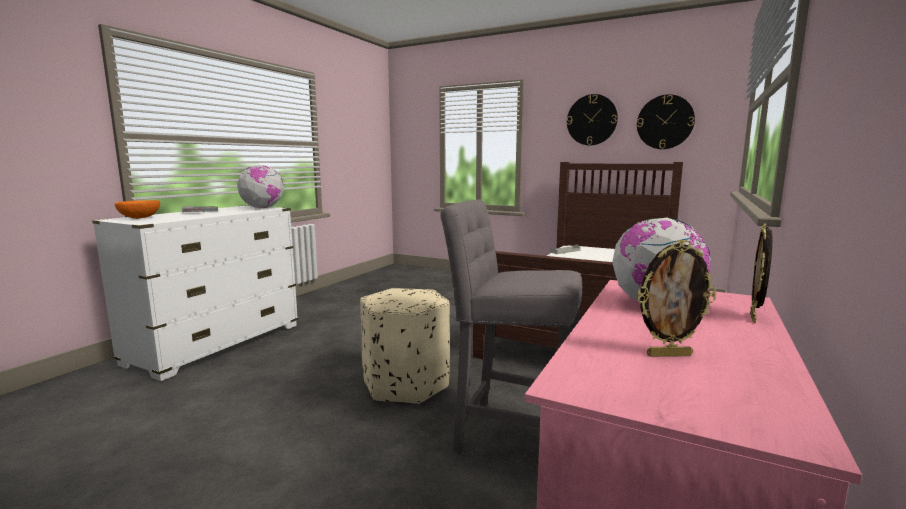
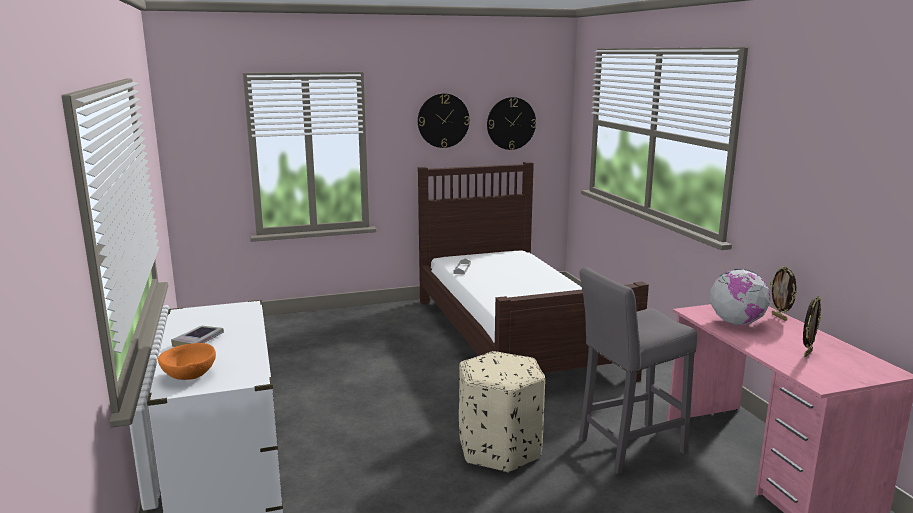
camera: 45 degrees left, 5 degrees up
(262, 208) = (230, 309): globe -> none

